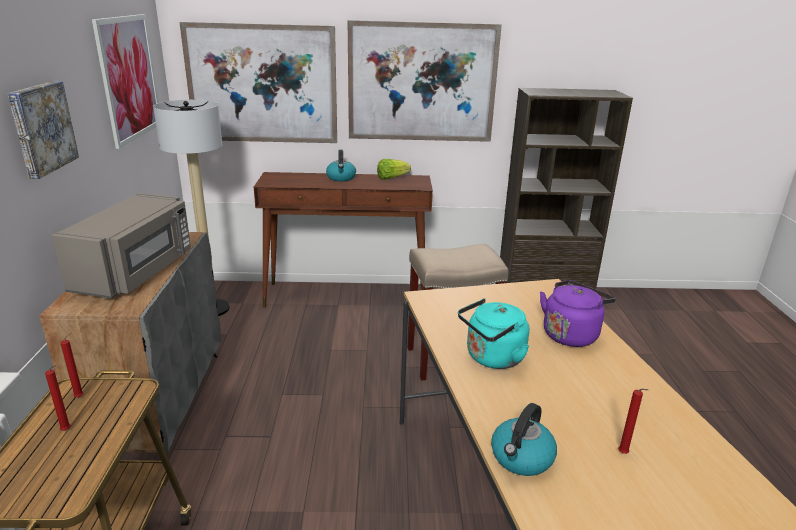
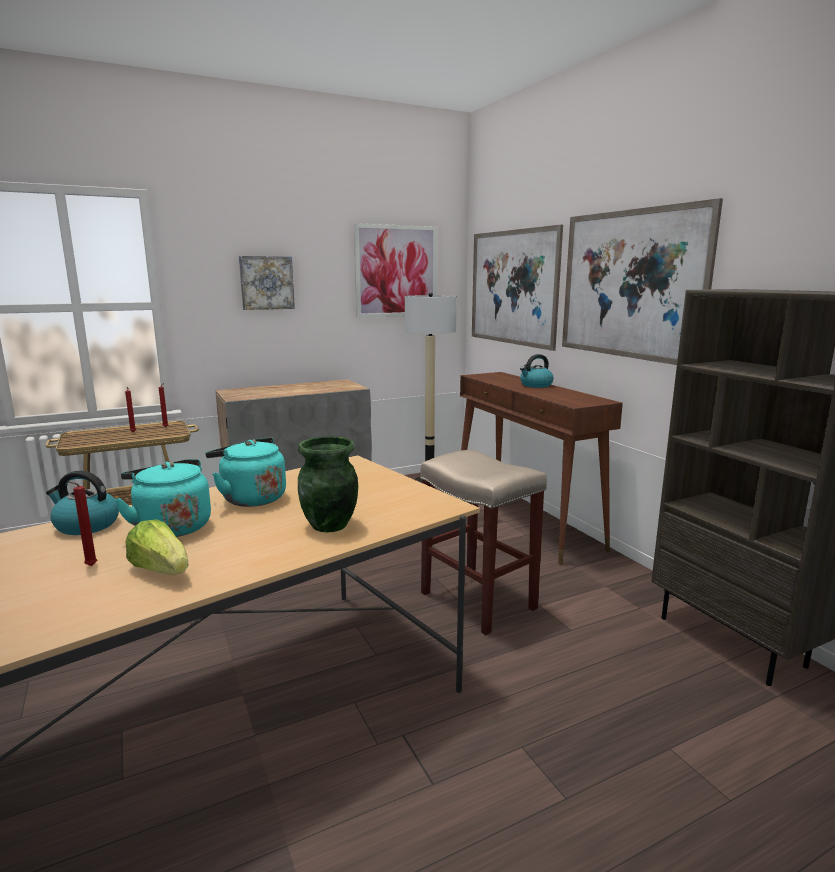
camera: 65 degrees right, 10 degrees down
(137, 272) = (285, 390): grey microwave -> none
(391, 178) = (576, 395): lettuce -> lettuce (161, 570)
(546, 405) = (171, 526): none -> turquoise kettle
(571, 334) = (330, 525): purple kettle -> green vase

